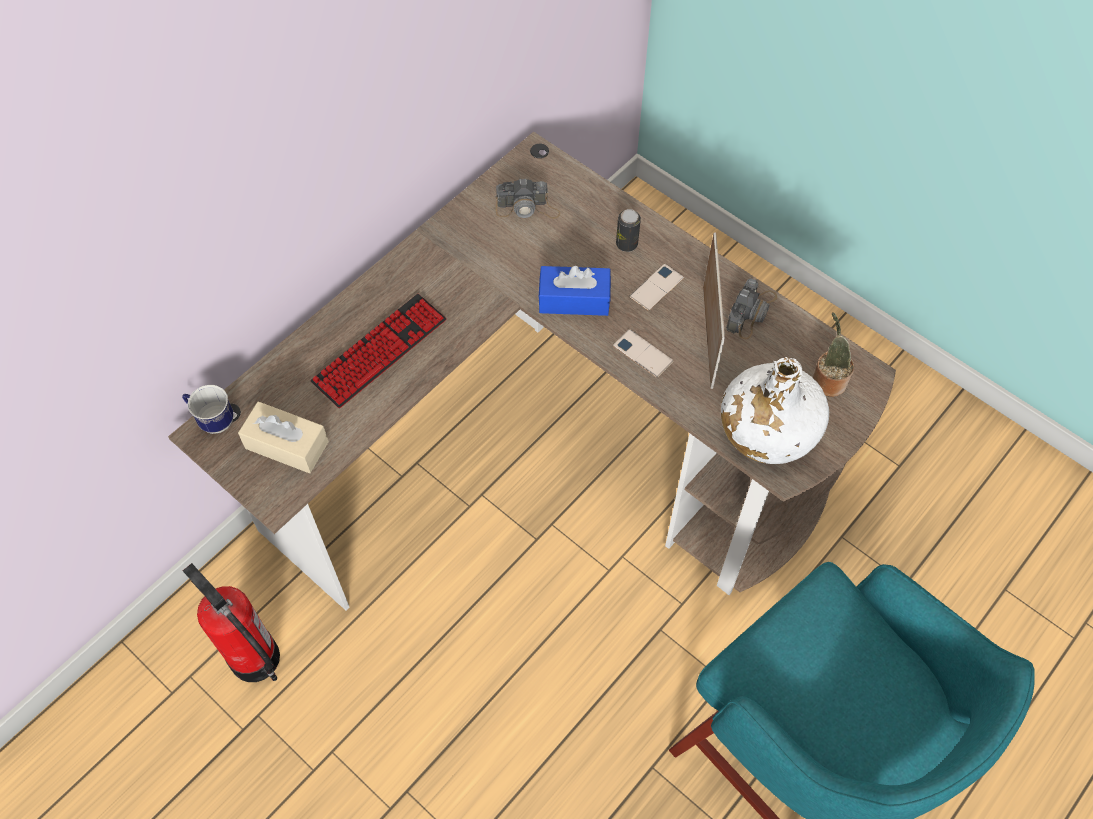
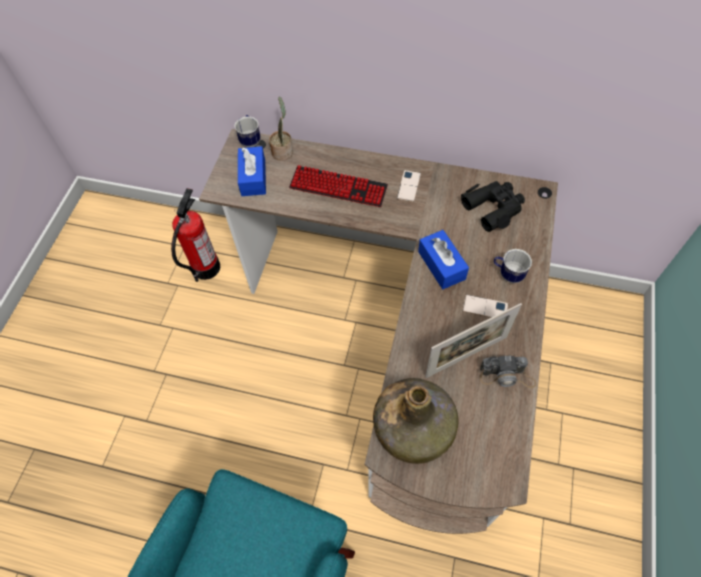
camera: 65 degrees right, 0 degrees up
(287, 445) = (253, 177): beige tissue box -> blue tissue box
(527, 208) = (493, 208): camera -> black binoculars
(626, 244) = (507, 274): can -> mug
(642, 354) = (426, 323): phone -> phone (408, 186)
(767, 430) = (413, 428): white bottle -> green bottle
(827, 380) = (483, 453): potted plant -> potted plant (283, 151)

